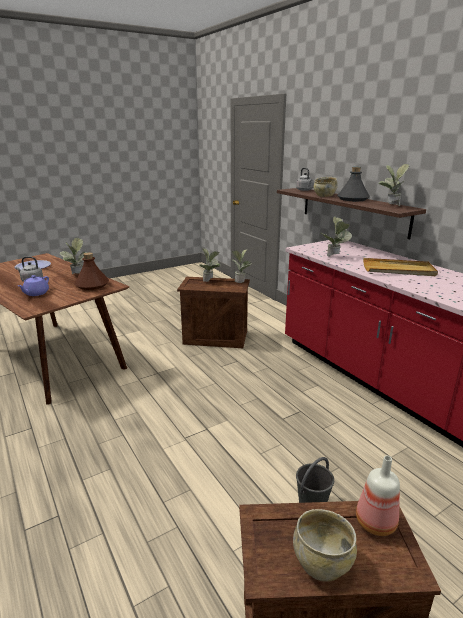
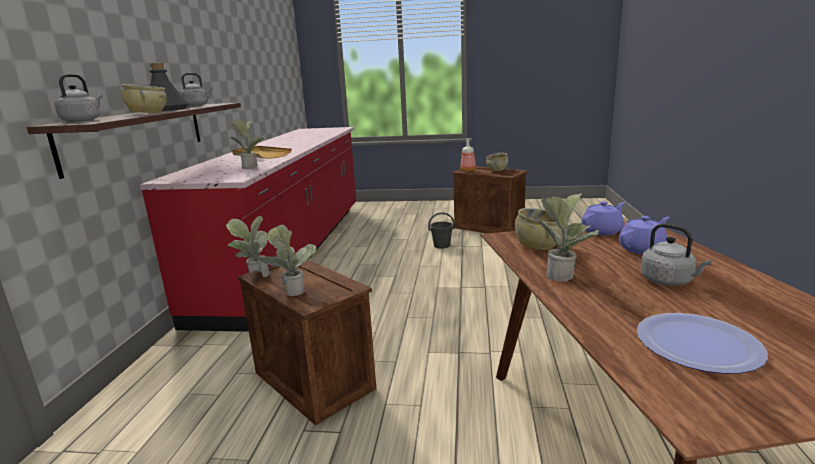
camera: 140 degrees left, 5 degrees down
(56, 300) = (602, 231): none -> purple teapot
(92, 285) = (538, 246): brown bottle -> beige bowl
(390, 205) = (197, 105): potted plant -> grey kettle

